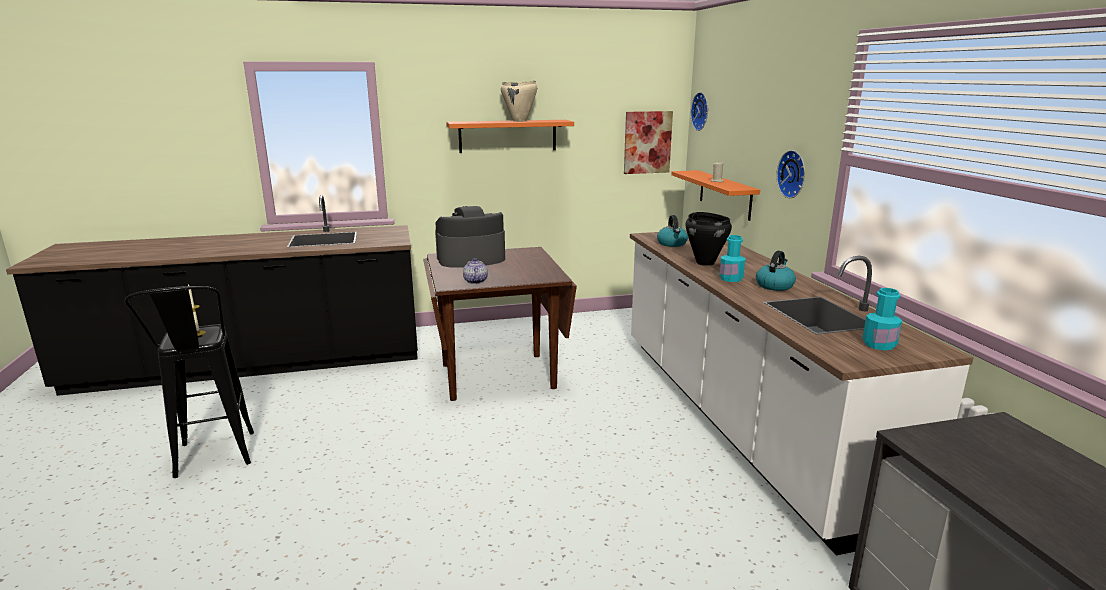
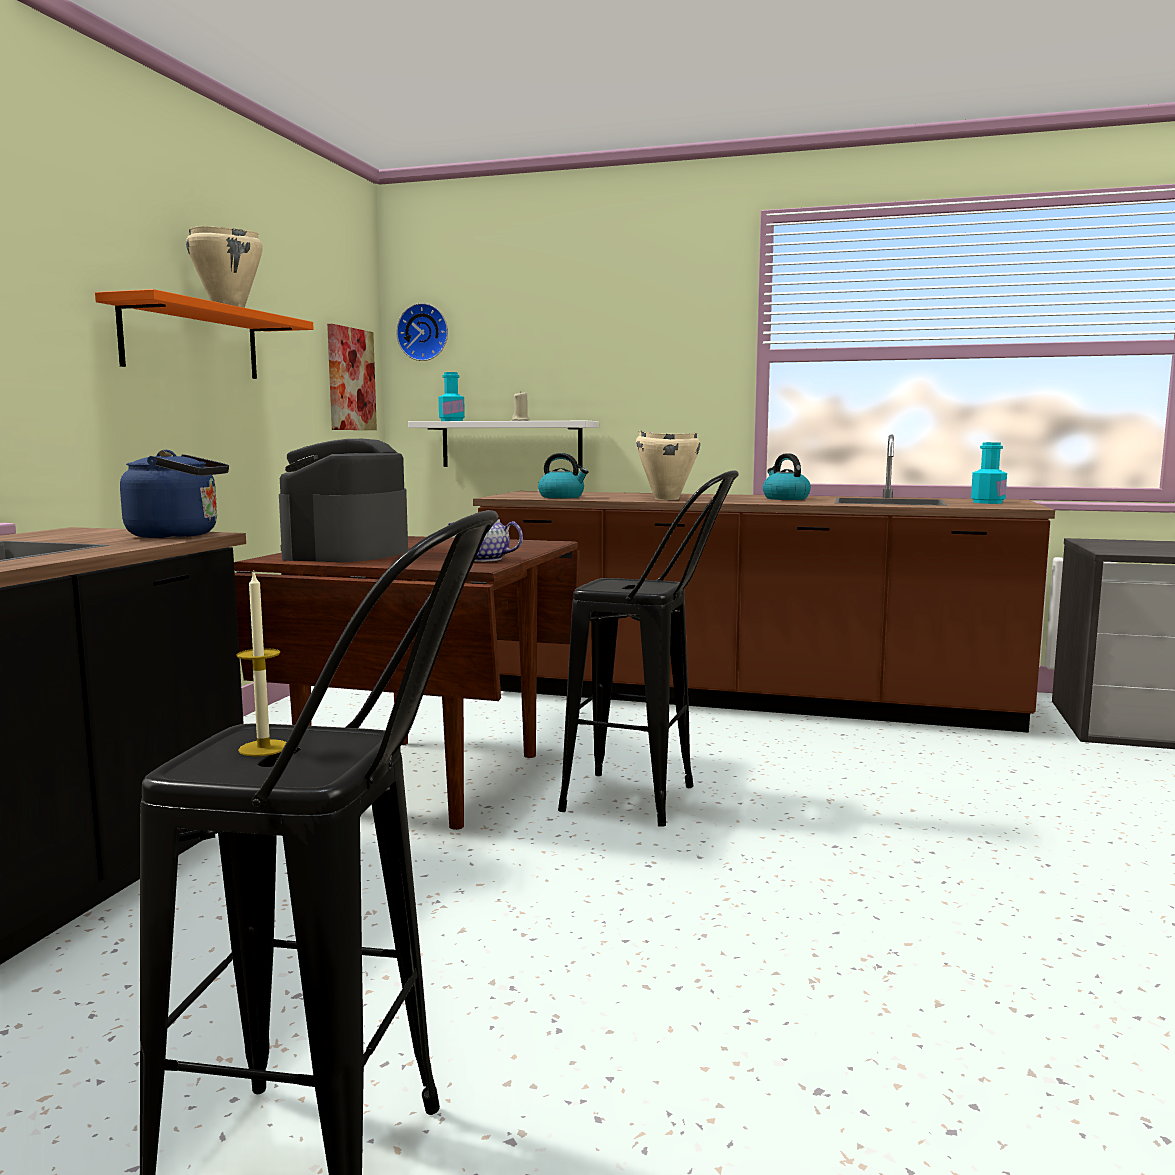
camera: 60 degrees left, 10 degrees down
(390, 241) = (179, 535): none -> blue kettle
(522, 434) = (650, 802): none -> black stool
(705, 263) = (666, 499): black cooking pot -> beige cooking pot
(725, 194) = (511, 444): orange shelf -> white shelf
(731, 279) = (741, 500): turquoise bottle -> turquoise bottle (451, 421)
(738, 418) = (743, 698): white counter -> brown counter
(794, 174) = (669, 388): wall clock -> none

